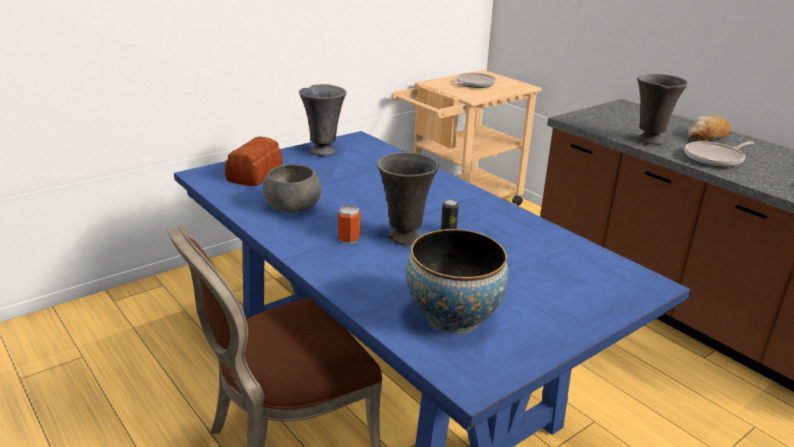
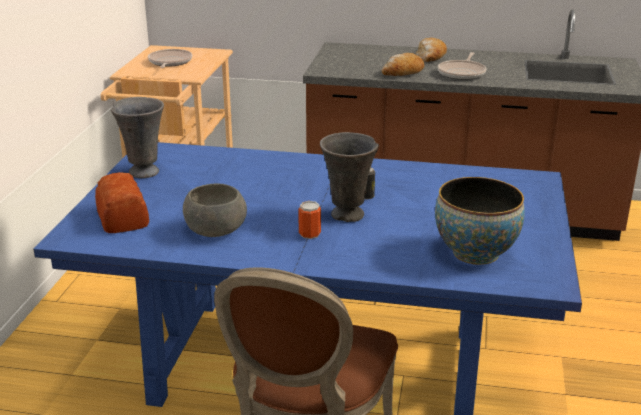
camera: 40 degrees left, 0 degrees up
(649, 141) = (403, 73): grey vase -> bread

